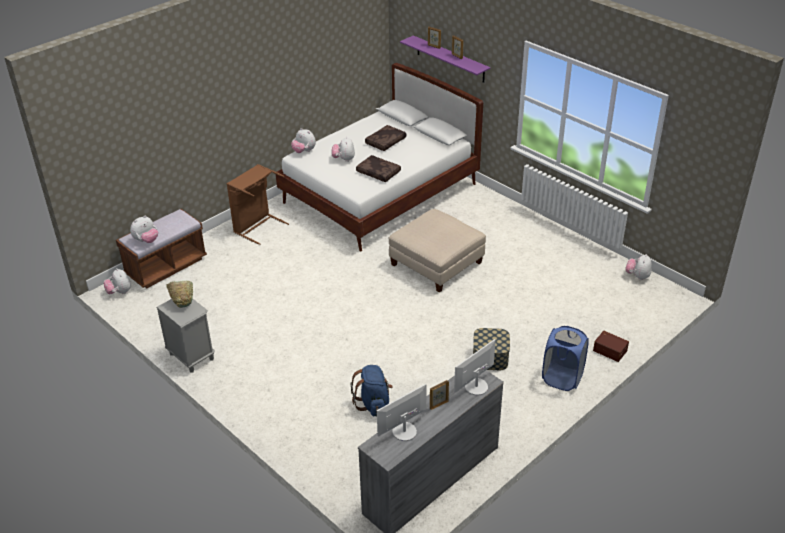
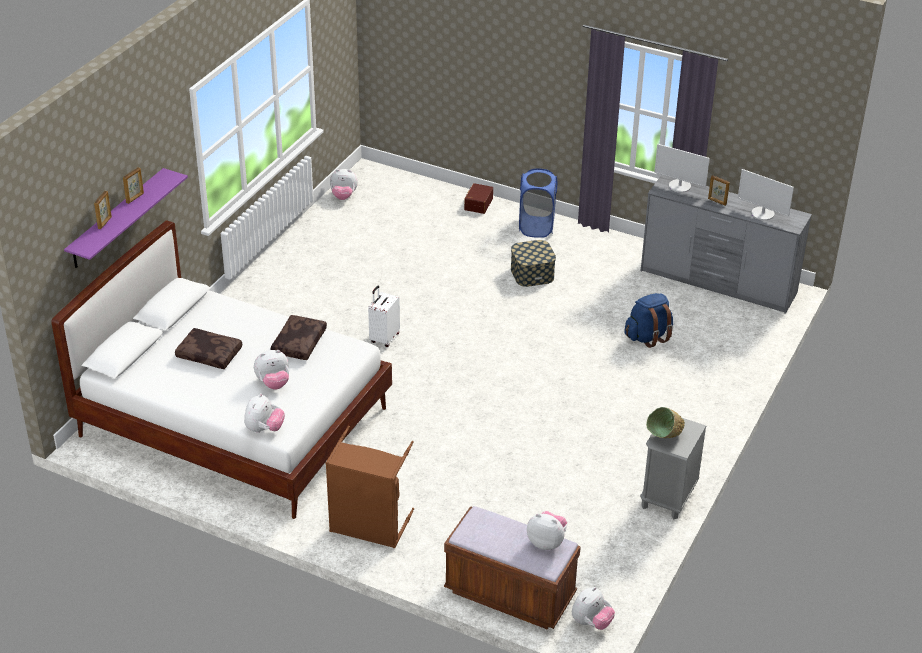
camera: 110 degrees left, 0 degrees up
(436, 263) = (384, 338): beige ottoman -> white suitcase

